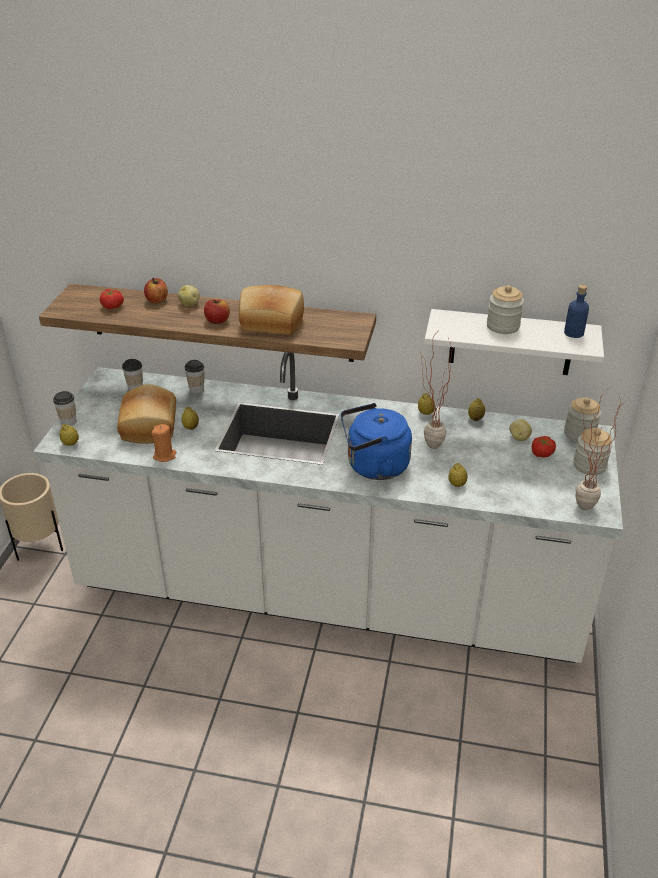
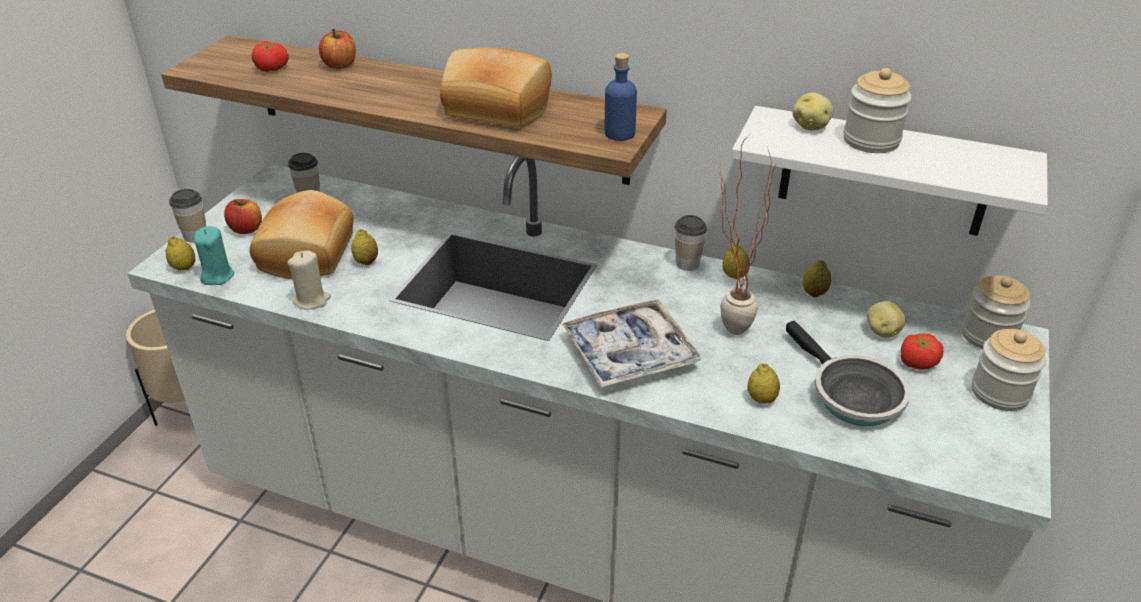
camera: 10 degrees right, 0 degrees up
(95, 447) = (217, 276): none -> turquoise candle
(165, 455) = (312, 300): orange candle -> beige candle
(190, 303) = (385, 73): potato -> potato (810, 126)
(196, 389) = (396, 207): cup -> cup (687, 263)
(217, 321) = (415, 99): apple -> apple (246, 229)
(374, 466) = (629, 353): blue kettle -> tray
(507, 476) = (851, 395): none -> frying pan
(573, 333) = (995, 161): blue bottle -> blue bottle (619, 133)
(578, 509) = (970, 468): potted plant -> none

